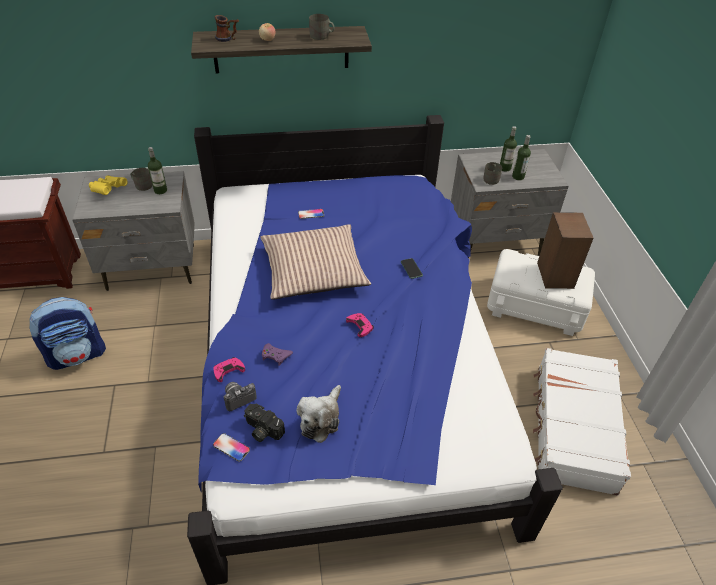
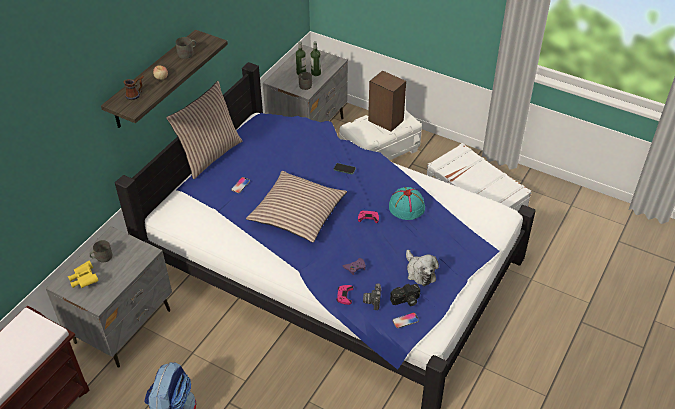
camera: 50 degrees left, 0 degrees up
(160, 190) = (122, 249): bottle -> none
(330, 176) = (209, 154): none -> pillow
(411, 348) = (406, 206): none -> turquoise hat

